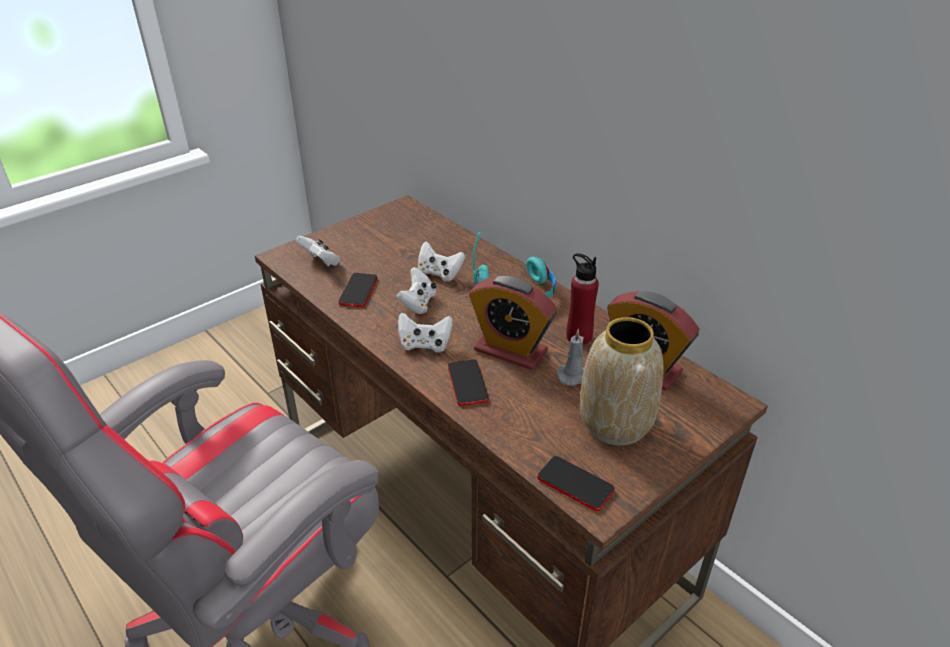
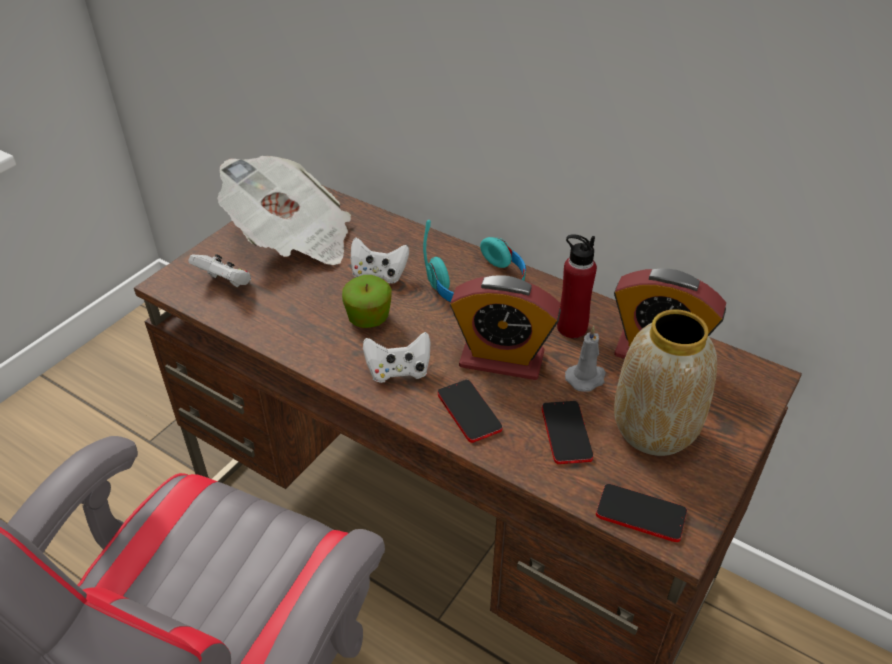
camera: 15 degrees left, 5 degrees up
(358, 291) = (288, 314): phone -> phone (566, 433)
(384, 238) = (292, 238): none -> newspaper
(418, 303) = (369, 318): white game controller -> apple

